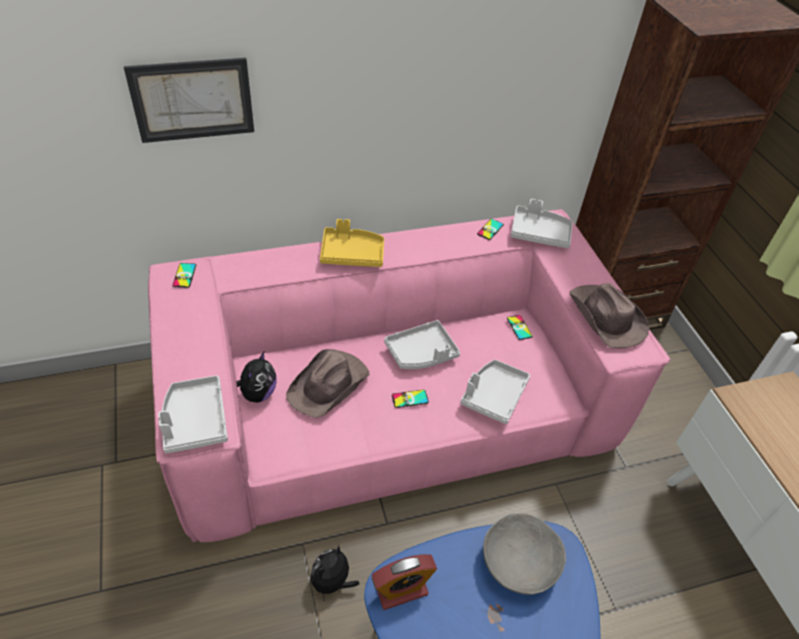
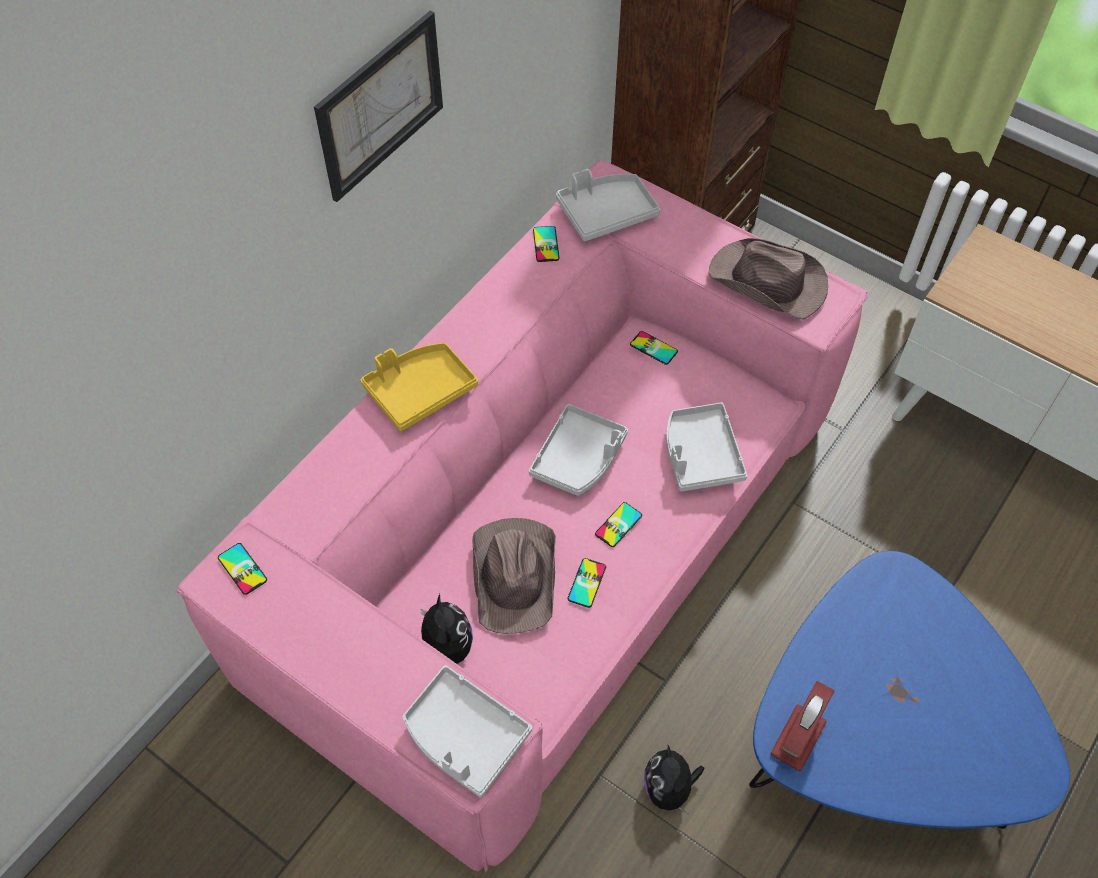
camera: 35 degrees left, 10 degrees up
(192, 100) = (170, 337): picture -> picture (380, 105)
(362, 415) = (586, 583): none -> phone
(519, 563) = (876, 621): grey bowl -> none

